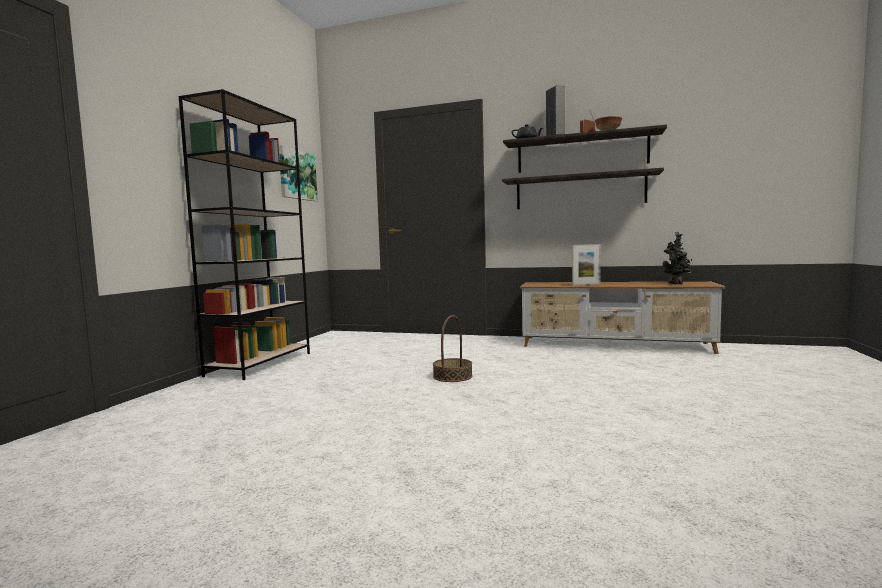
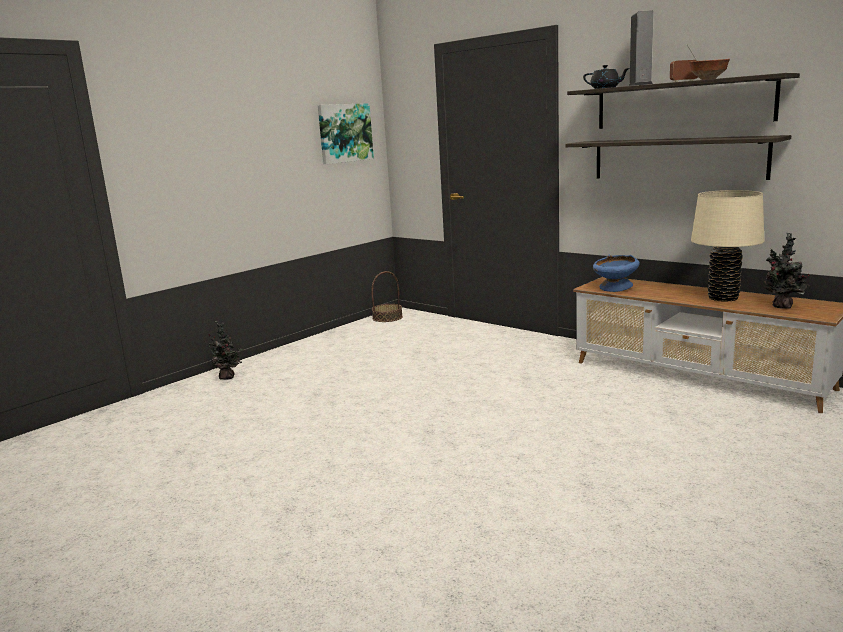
camera: 25 degrees right, 10 degrees up
(210, 385) = (228, 377): none -> potted plant
(260, 364) = (288, 354): beige bookcase -> none
(452, 376) = (444, 400): basket -> basket (387, 317)
(550, 284) = (615, 289): none -> blue bowl
(586, 284) = (659, 294): picture frame -> none
(631, 283) = (723, 298): none -> beige table lamp

